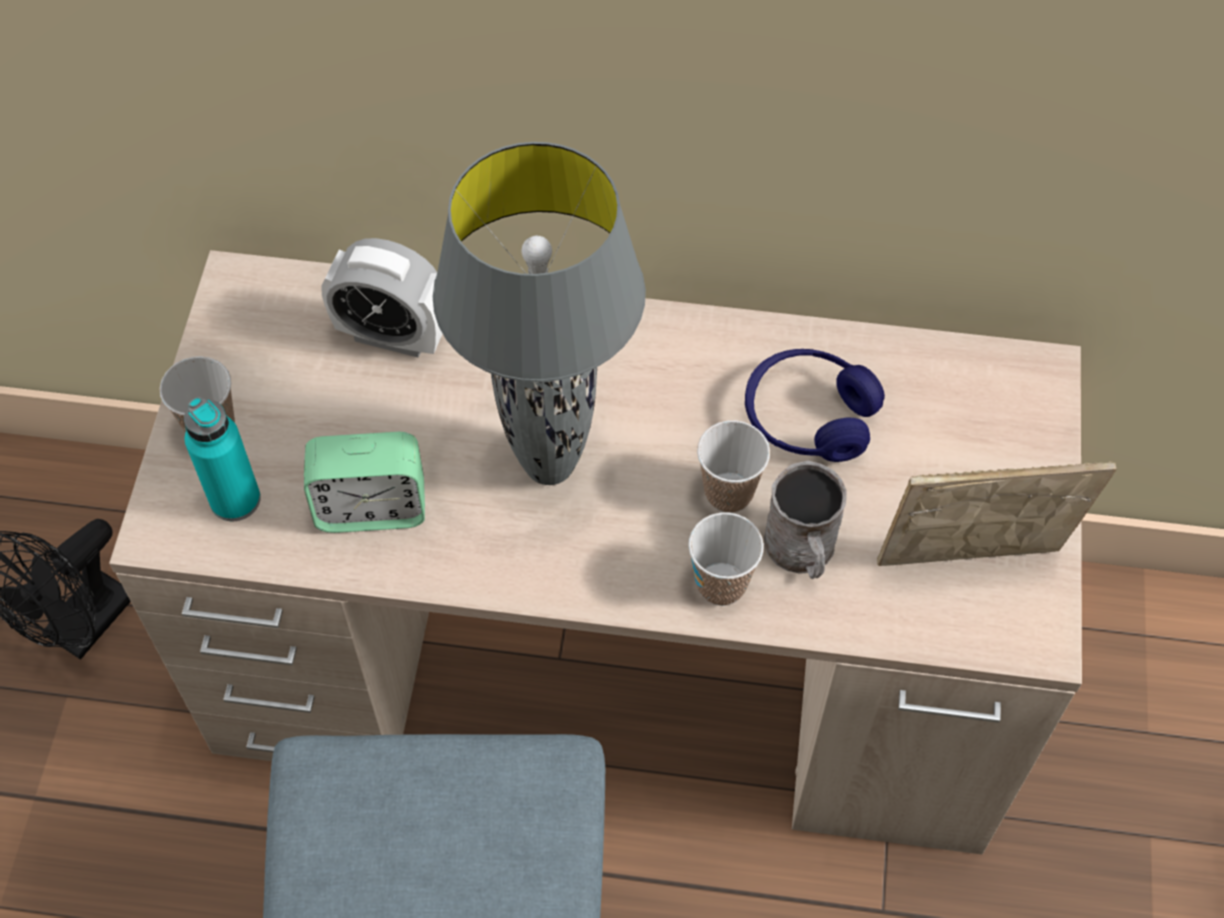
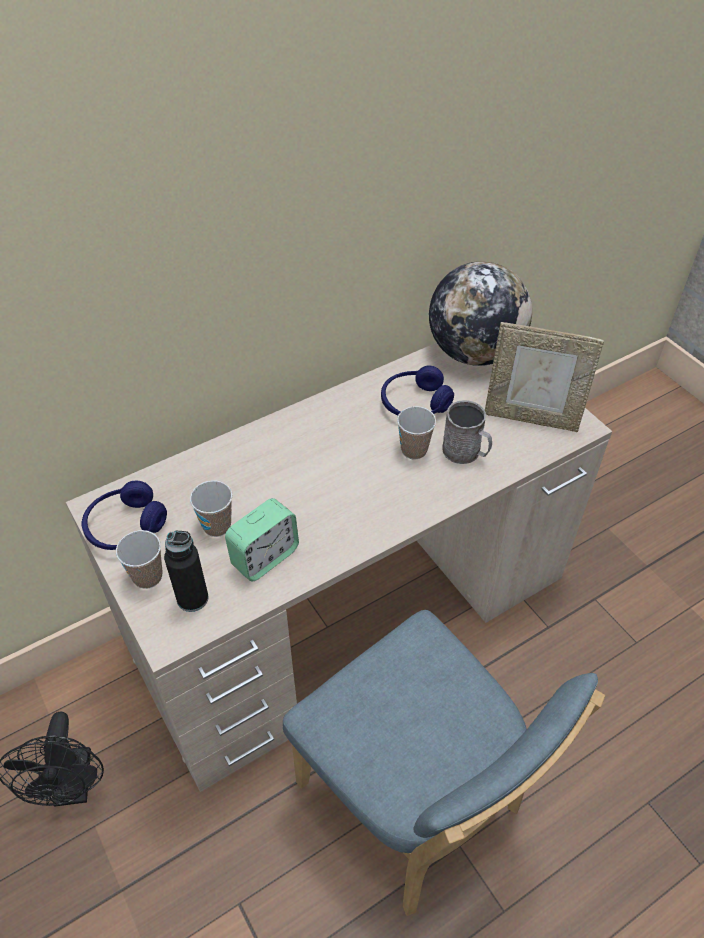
camera: 40 degrees left, 10 degrees down
(235, 499) = (192, 598): turquoise bottle -> black bottle
(247, 338) = (126, 527): none -> blue headphones
(392, 335) = (200, 482): alarm clock -> none
(548, 466) = (328, 488): grey table lamp -> none
(721, 584) = (448, 485): cup -> cup (217, 526)
(969, 567) = (531, 417): picture frame -> picture frame turned 120 degrees counterclockwise
(997, 391) = (474, 353): none -> globe

